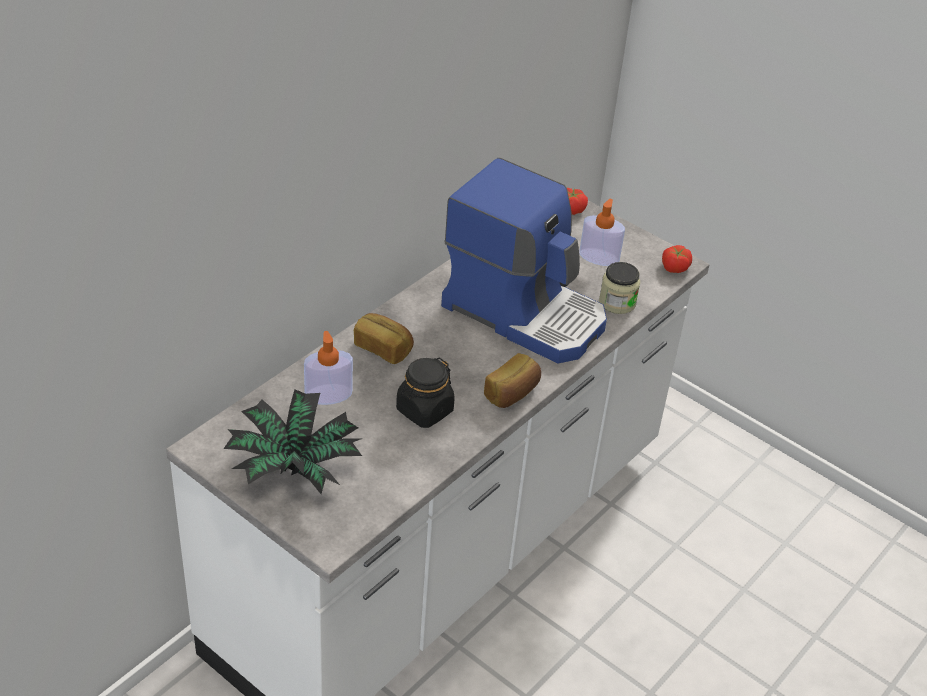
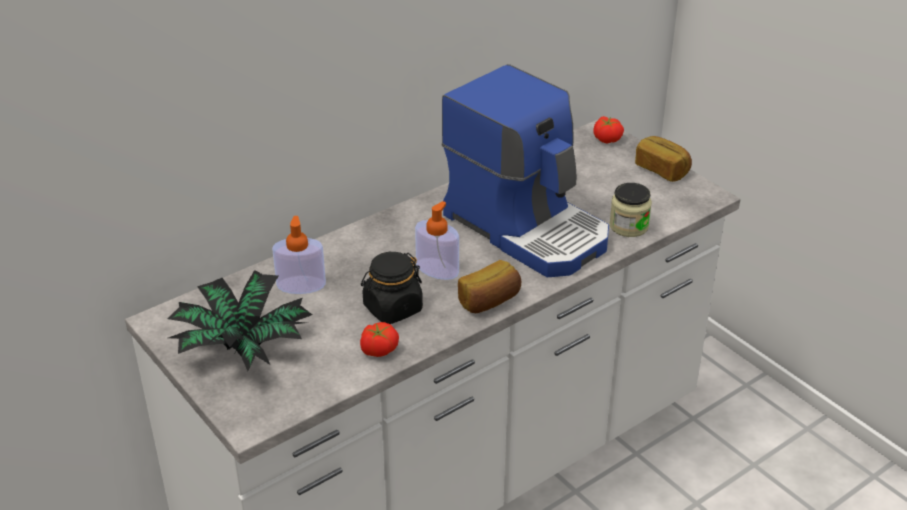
camera: 15 degrees right, 5 degrees down
(383, 348) = (371, 248): bread -> bread (662, 169)
(599, 257) = (622, 183): soap dispenser -> soap dispenser (437, 269)
(674, 267) = (700, 198): tomato -> tomato (378, 349)

